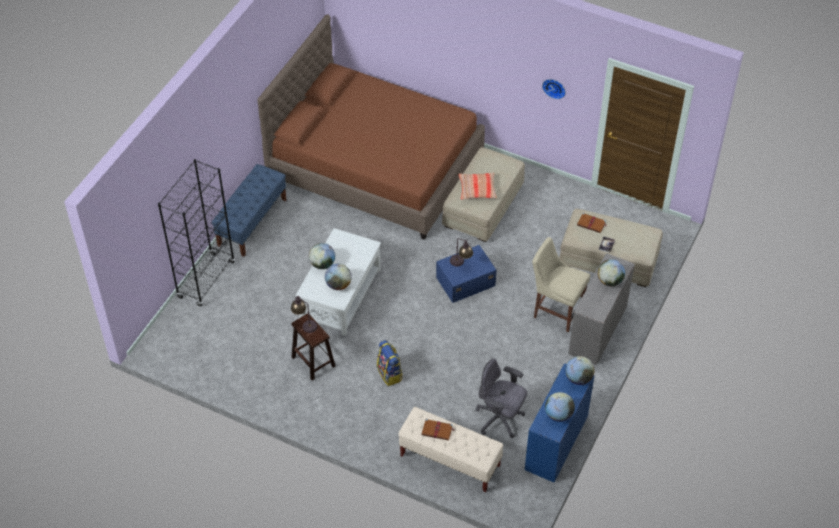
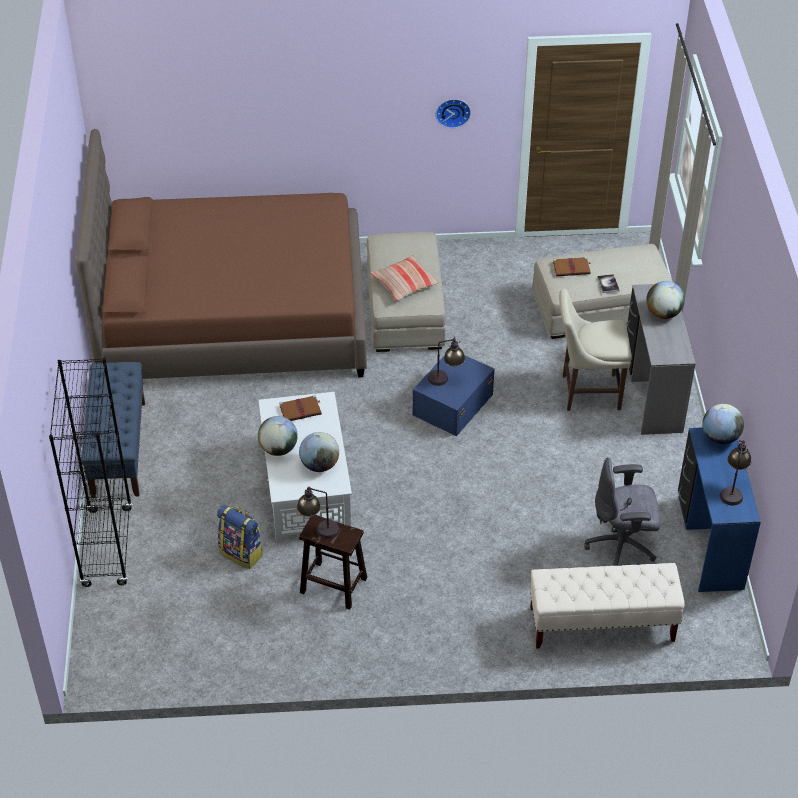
camera: 30 degrees left, 5 degrees down
(390, 374) = (444, 555): backpack -> backpack (242, 553)
(437, 430) = (585, 584): brown book -> brown book (301, 410)
(558, 415) = (732, 490): globe -> table lamp

